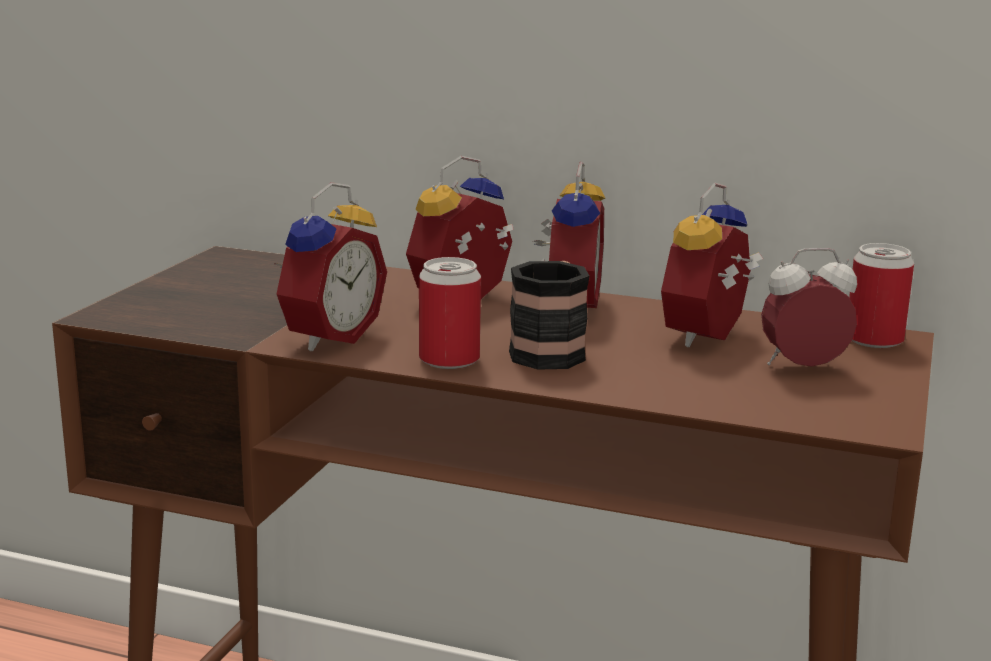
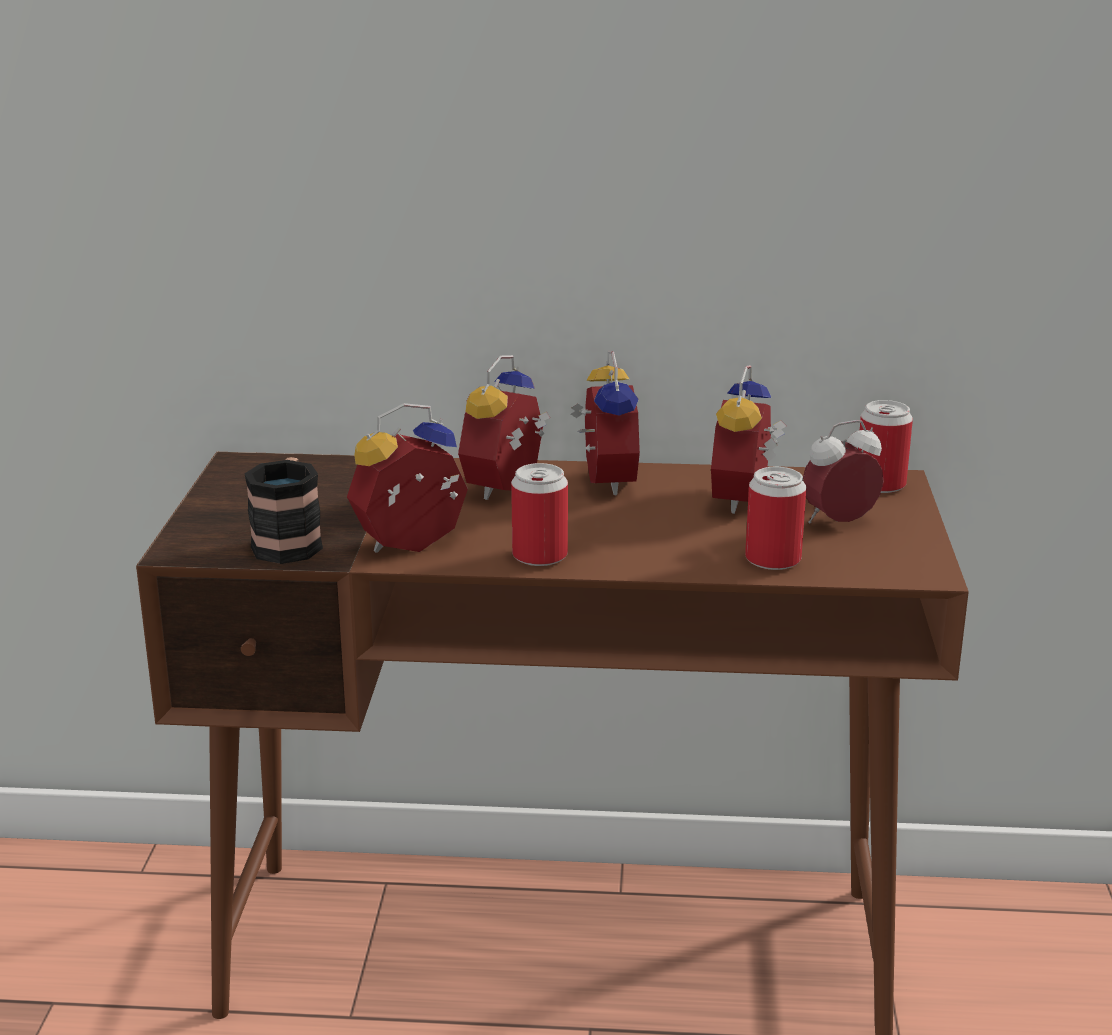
camera: 15 degrees left, 5 degrees up
(327, 337) = (413, 547): alarm clock -> alarm clock turned 135 degrees counterclockwise
(551, 350) = (620, 532): mug -> mug (289, 541)
(703, 393) = (773, 559): none -> can

